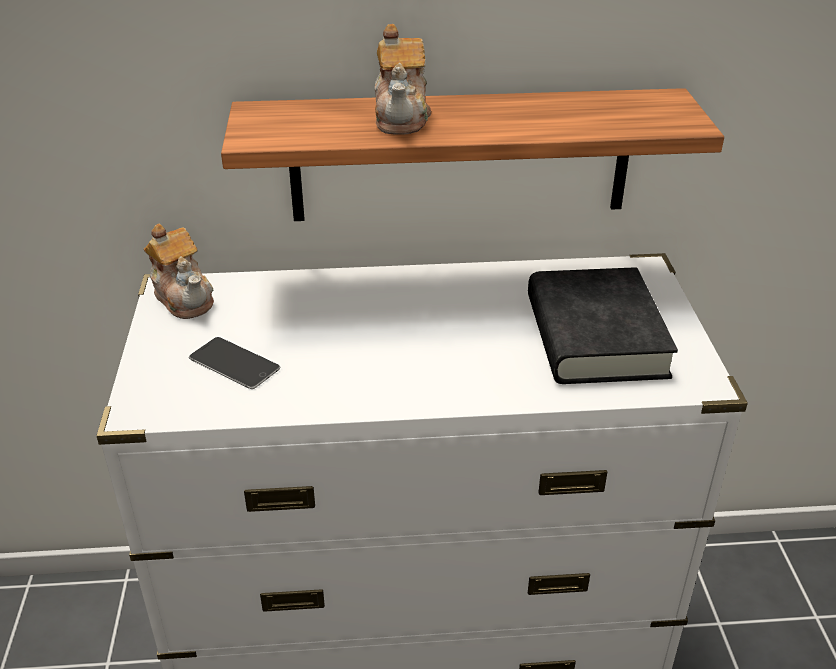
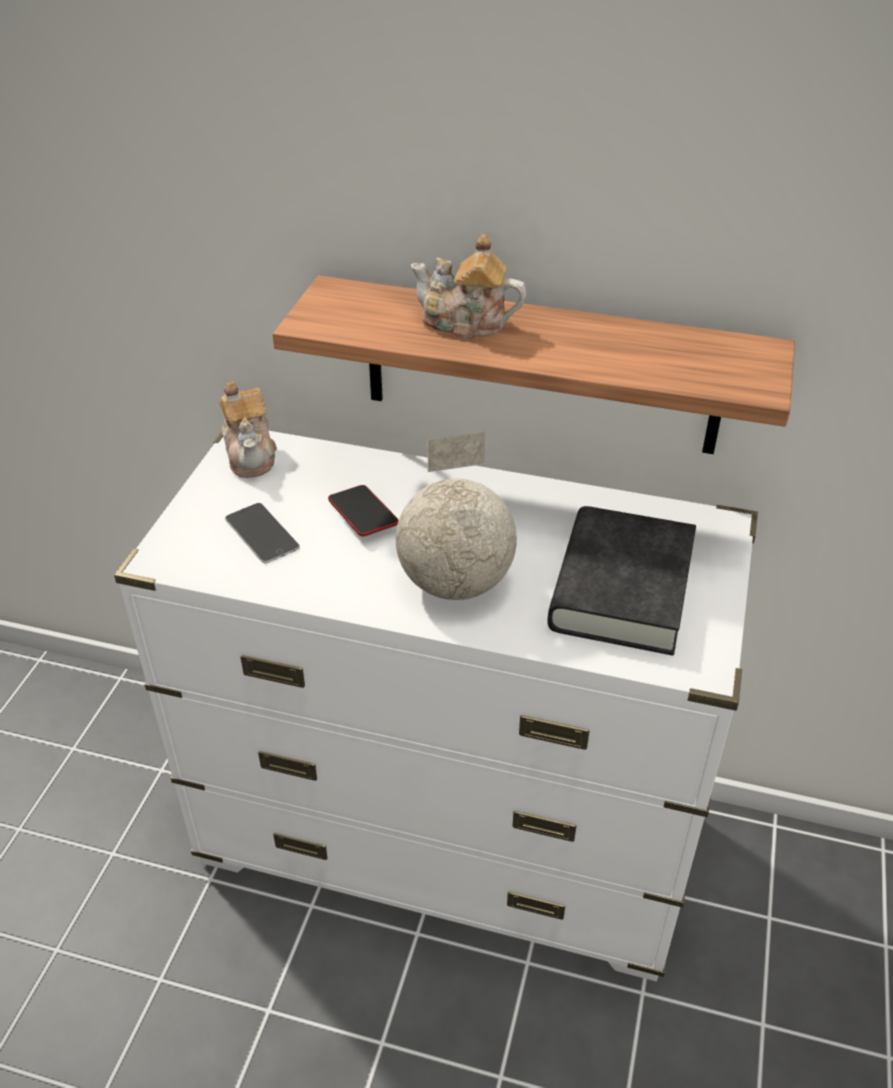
camera: 20 degrees right, 5 degrees up
(326, 327) = (363, 515): none -> phone
(402, 117) = (465, 323): teapot -> teapot turned 90 degrees clockwise
(449, 365) = (457, 584): none -> globe

